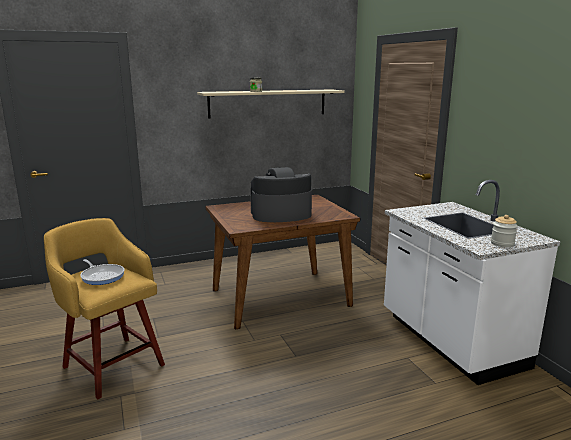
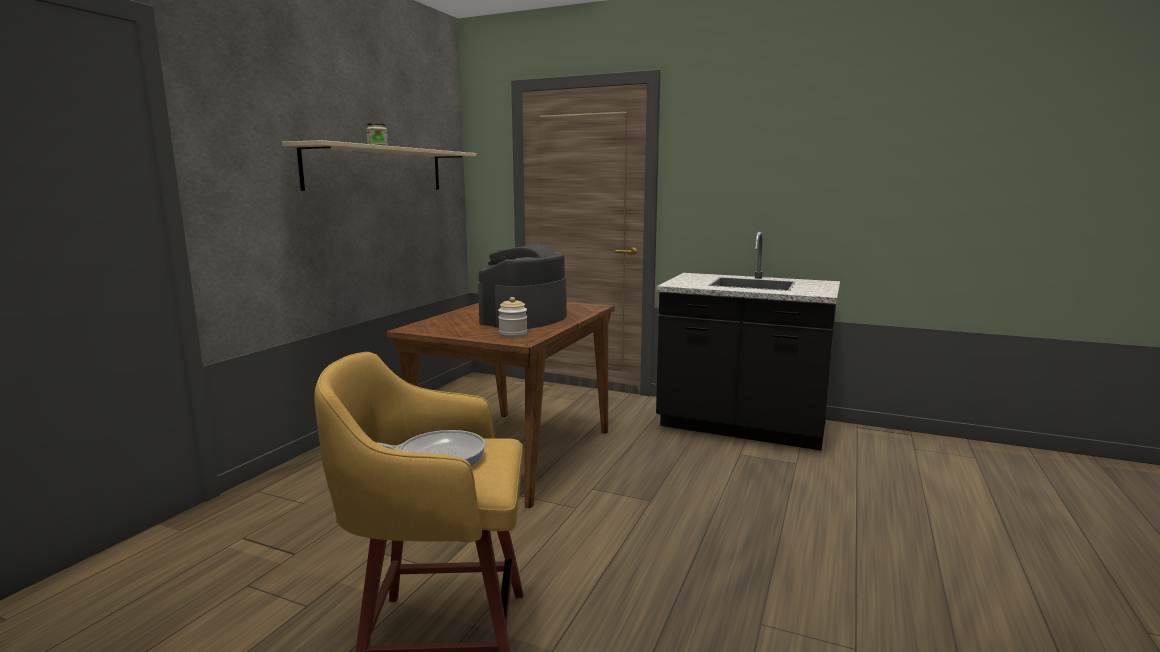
camera: 45 degrees left, 5 degrees down
(450, 341) = (741, 427): white counter -> black counter
(502, 243) = (820, 288): jar -> jar (513, 335)

